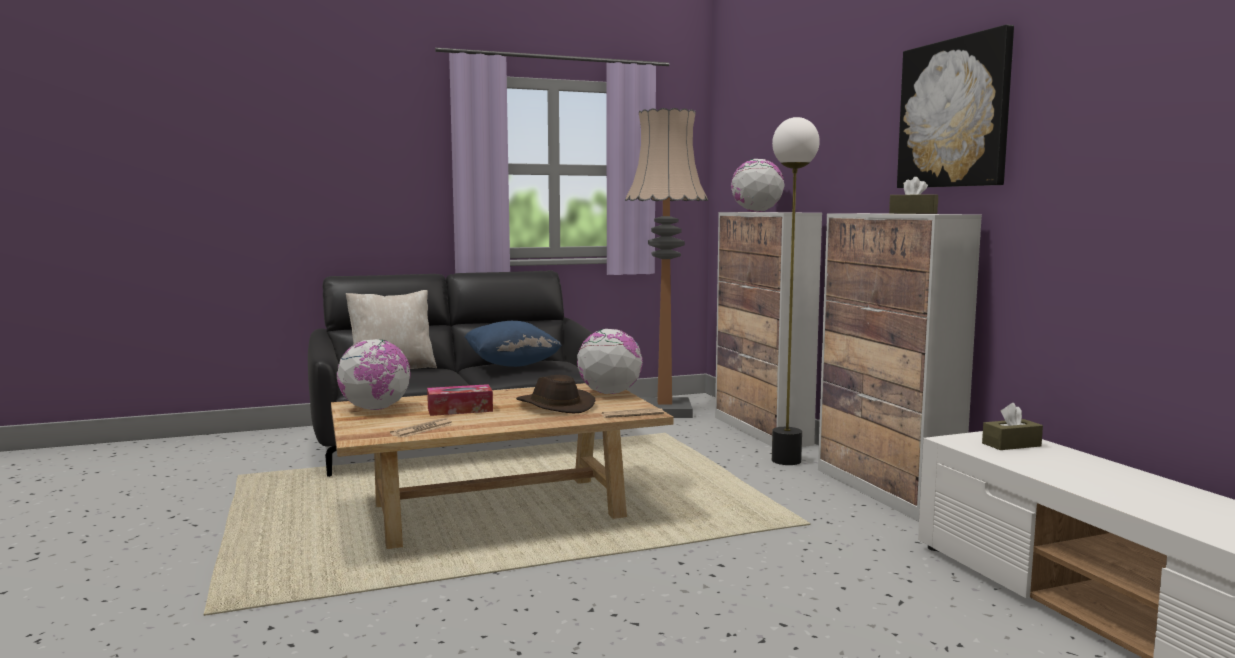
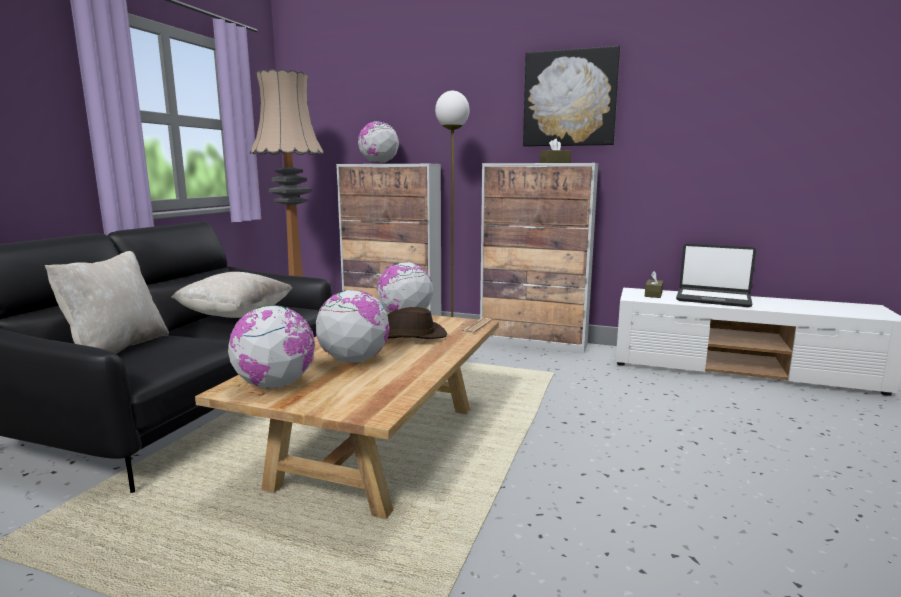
camera: 50 degrees left, 5 degrees up
(422, 429) = (392, 385): newspaper -> none
(460, 409) = (354, 360): tissue box -> globe
(511, 365) = (236, 316): blue pillow -> beige pillow
(1094, 473) = (713, 299): none -> laptop

